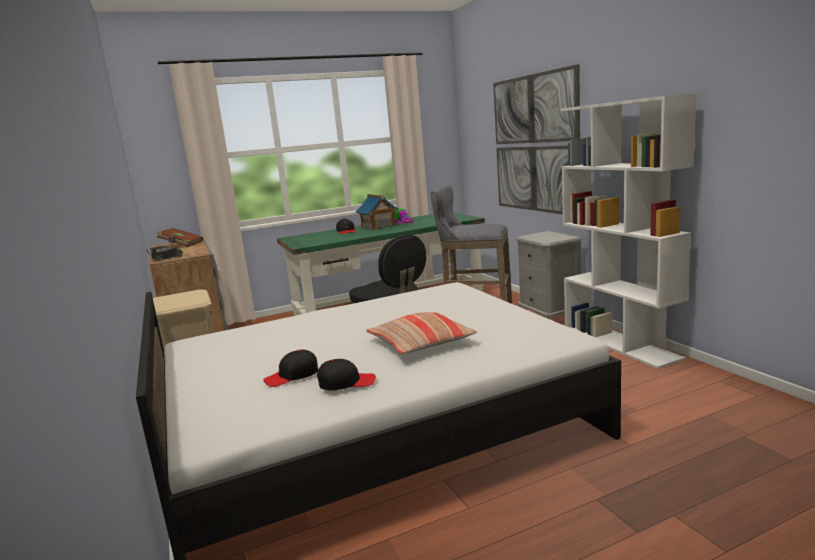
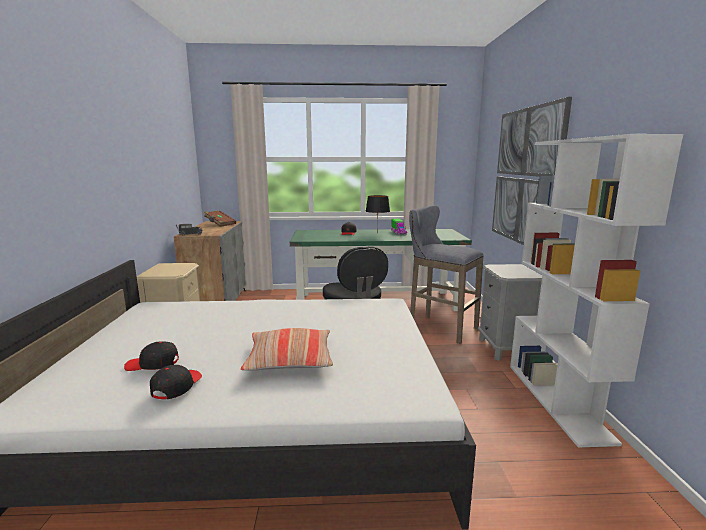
camera: 20 degrees right, 0 degrees up
(346, 383) = (176, 386): black cap -> black cap turned 90 degrees counterclockwise
(378, 227) = (377, 233): toy house -> black table lamp

